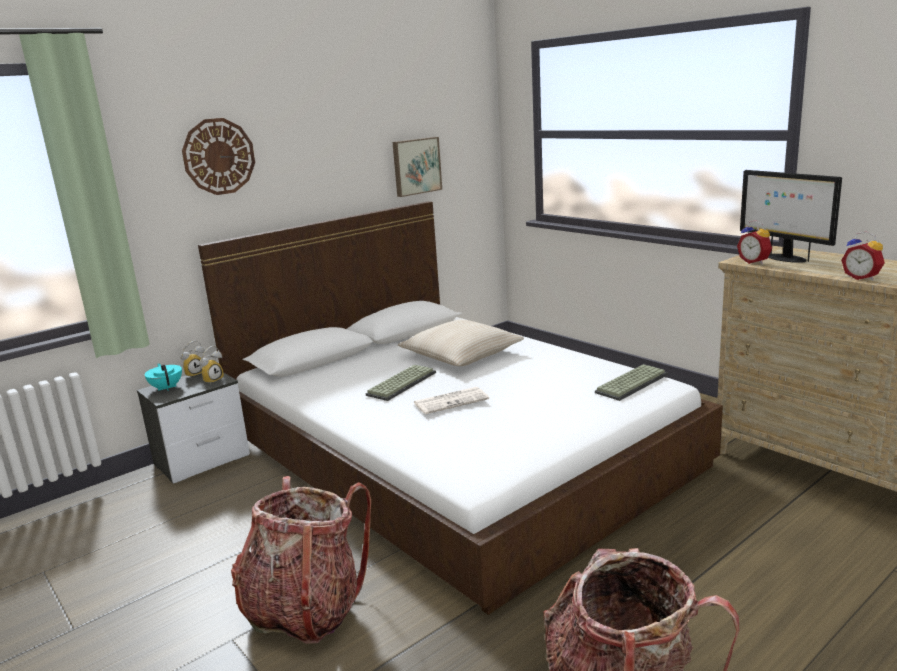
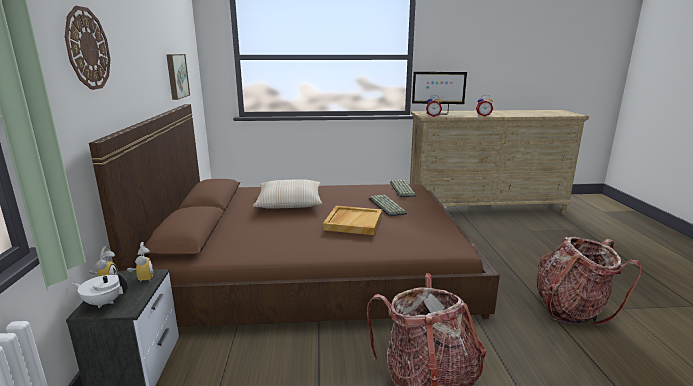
camera: 55 degrees left, 0 degrees up
(167, 388) = (104, 302): turquoise teapot -> white teapot
(401, 383) = (298, 226): keyboard -> keyboard (385, 206)
(451, 401) = (353, 222): newspaper -> beige tray
(454, 449) = (314, 264): white bed -> brown bed

